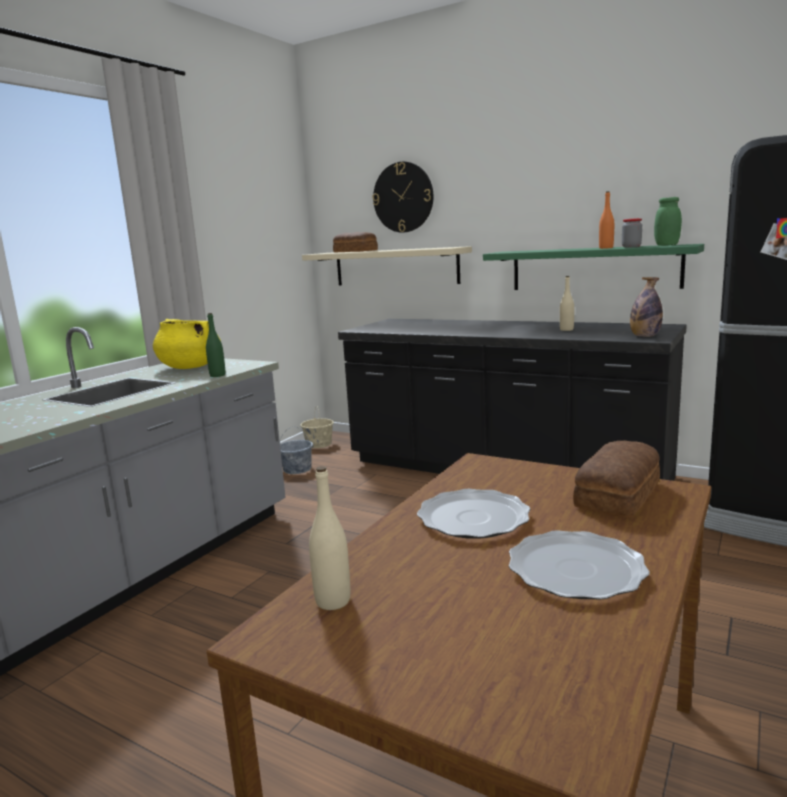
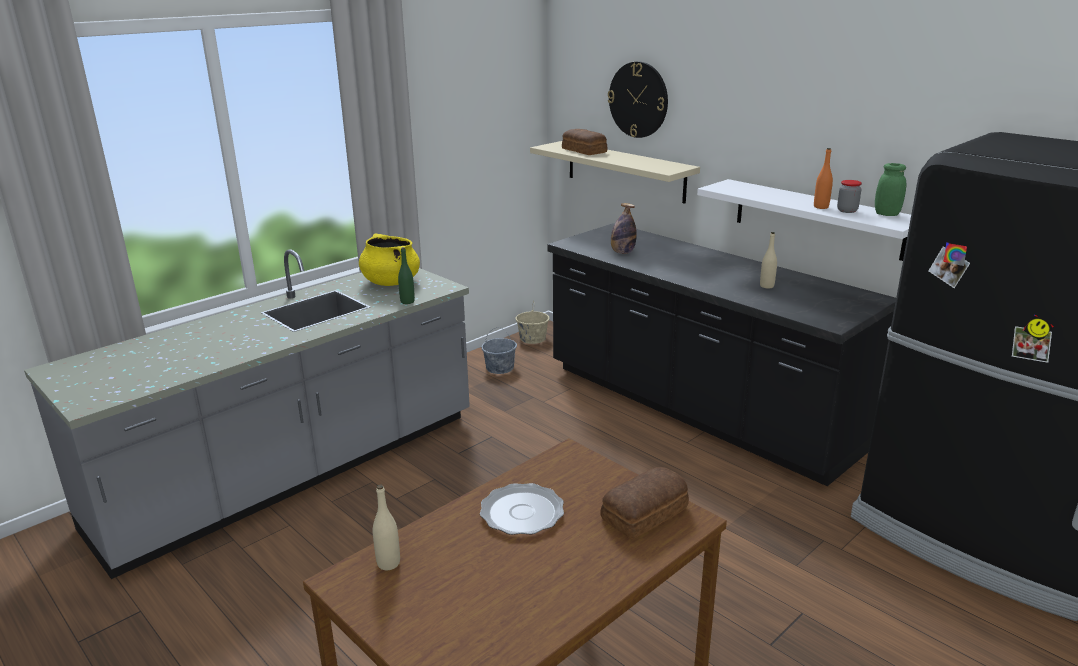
camera: 15 degrees right, 10 degrees up
(575, 570) = (554, 576): plate -> none
(594, 268) = (817, 218): green shelf -> white shelf
(644, 336) = (829, 316): bottle -> bottle (622, 252)

